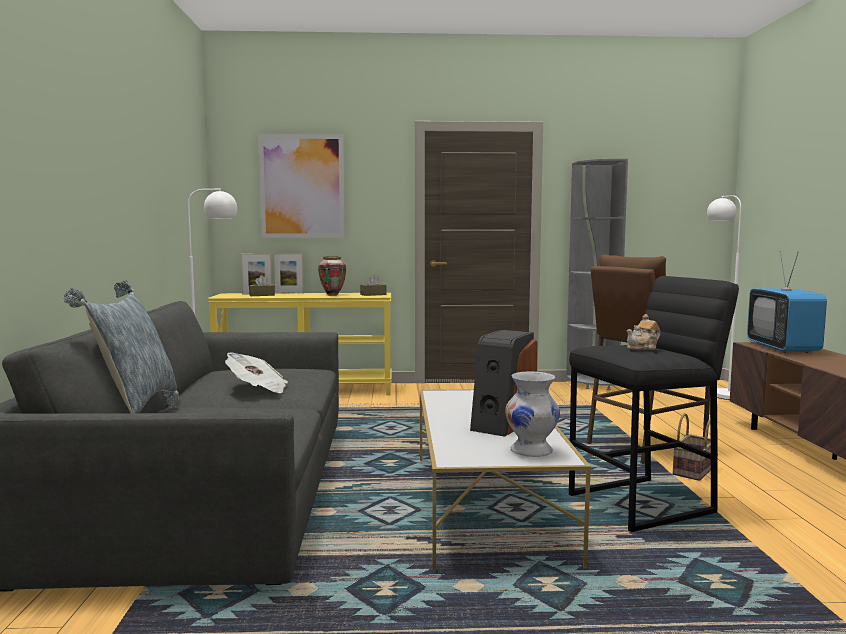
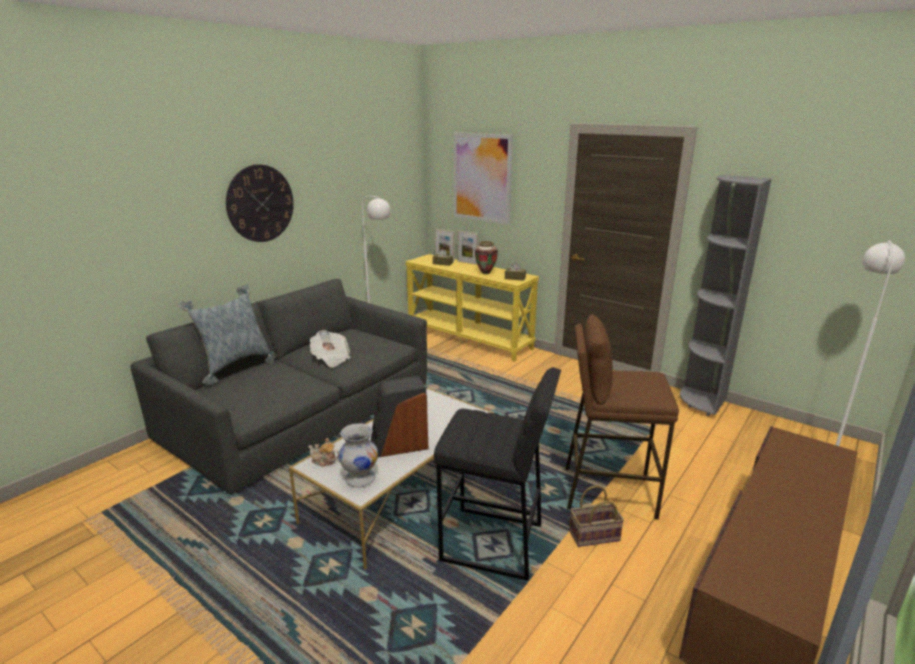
camera: 40 degrees right, 15 degrees up
(98, 169) = (260, 203): none -> wall clock
(643, 348) = (488, 430): teapot -> teapot (324, 461)
(783, 348) = (798, 456): television -> none

